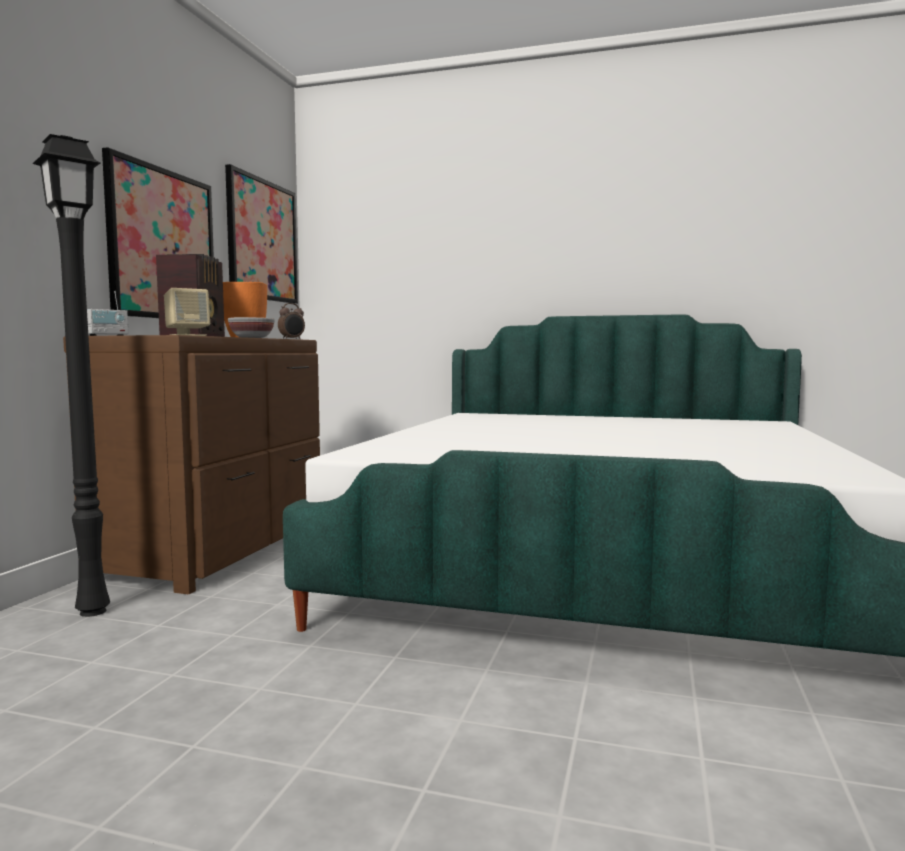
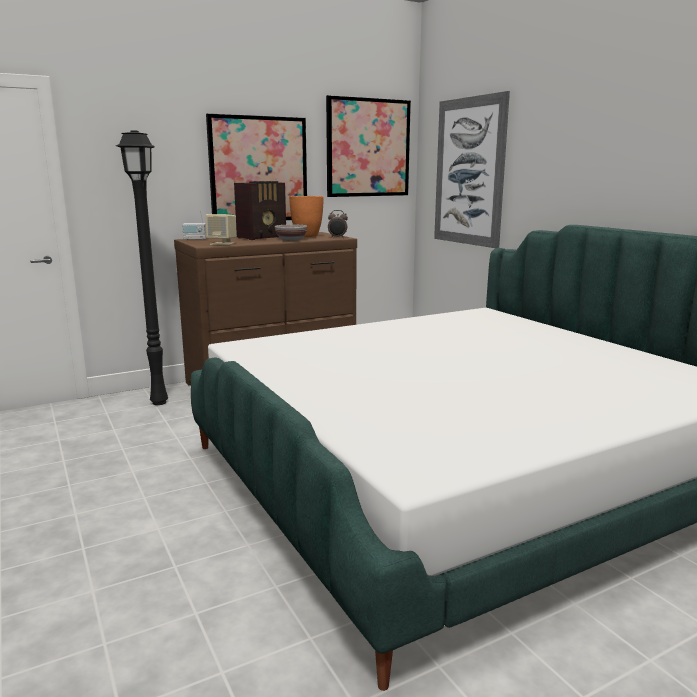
camera: 45 degrees right, 10 degrees up
(391, 274) = (469, 172): none -> picture

